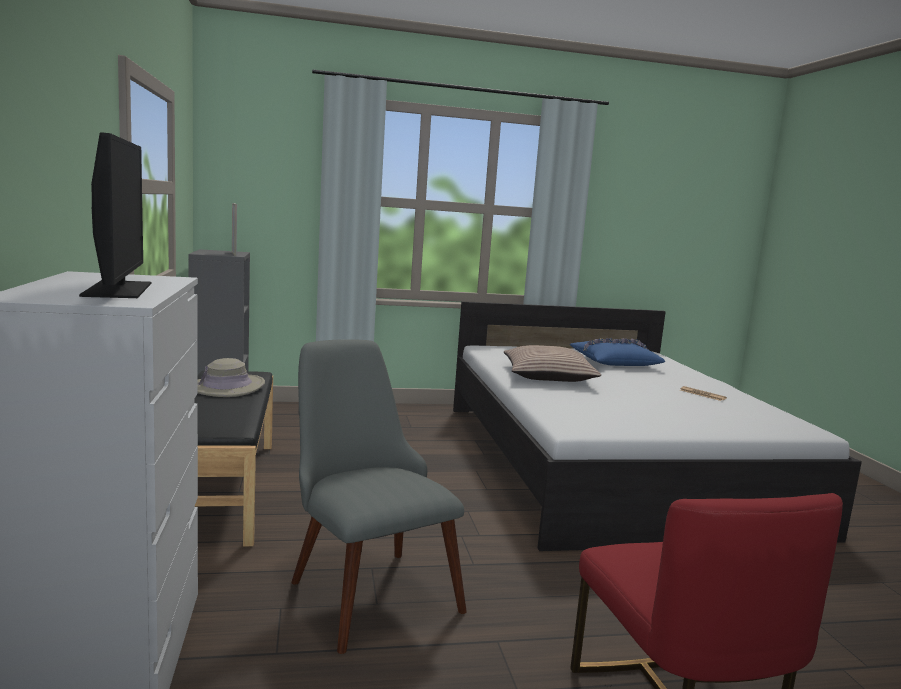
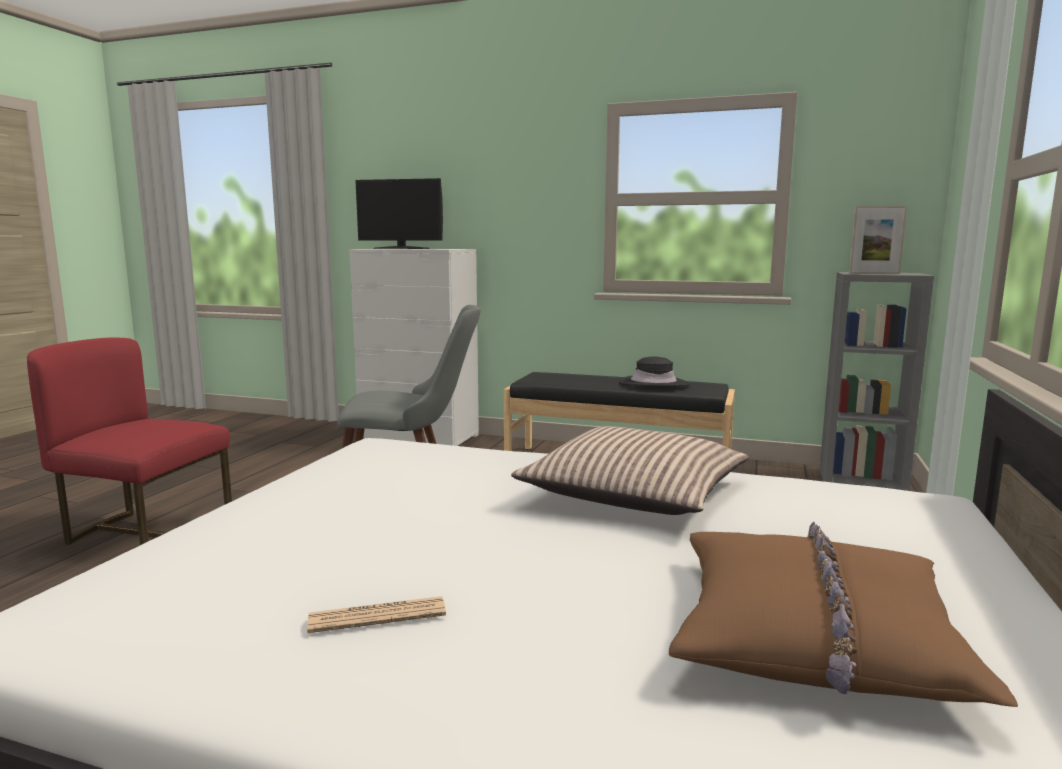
camera: 120 degrees right, 0 degrees up
(227, 387) = (653, 384): beige hat -> black hat
(614, 362) = (814, 636): blue pillow -> brown pillow

